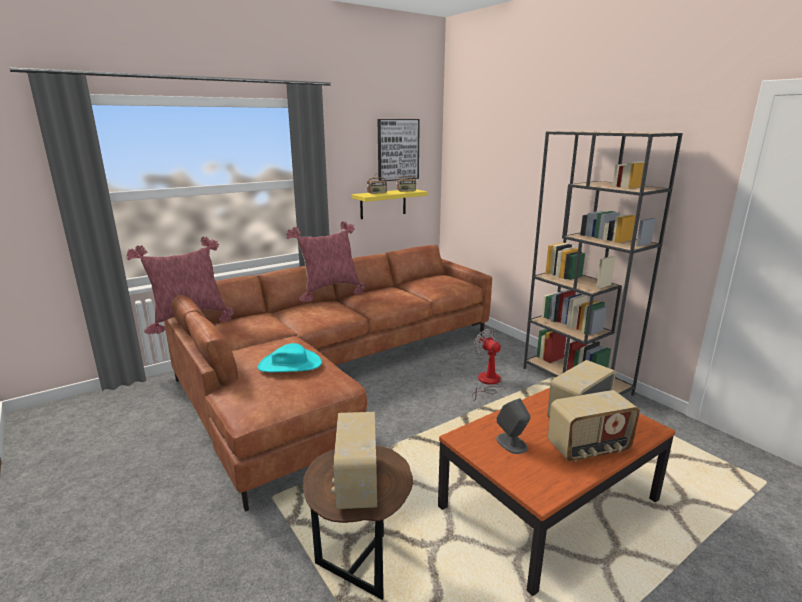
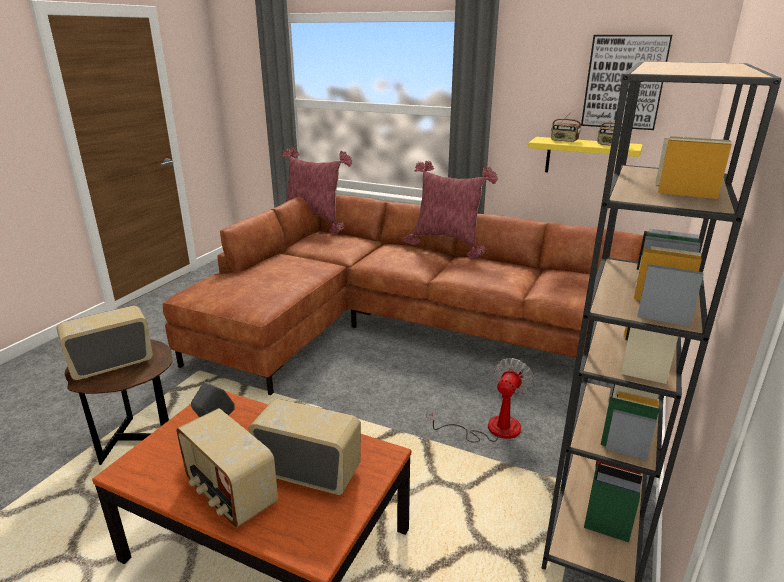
camera: 60 degrees right, 5 degrees up
(290, 364) = (271, 279): turquoise hat -> none

